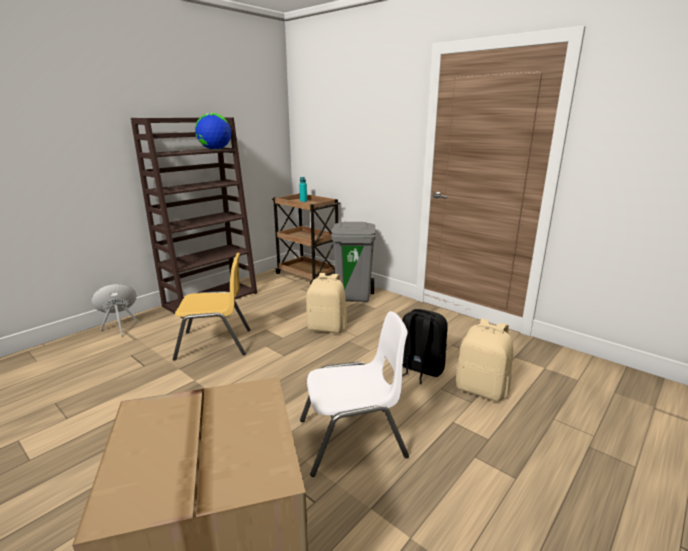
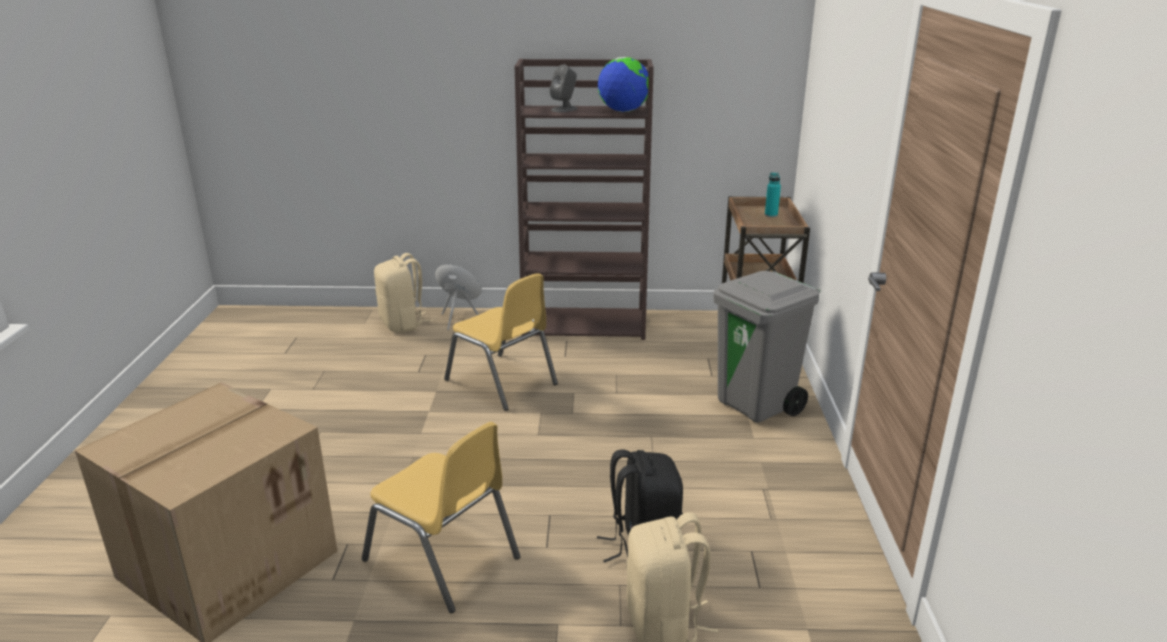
camera: 50 degrees right, 5 degrees up
(175, 151) = (564, 109): none -> grey speaker
(327, 328) = (639, 429): beige backpack -> beige backpack (403, 324)
(352, 439) = (442, 559): white chair -> yellow chair

